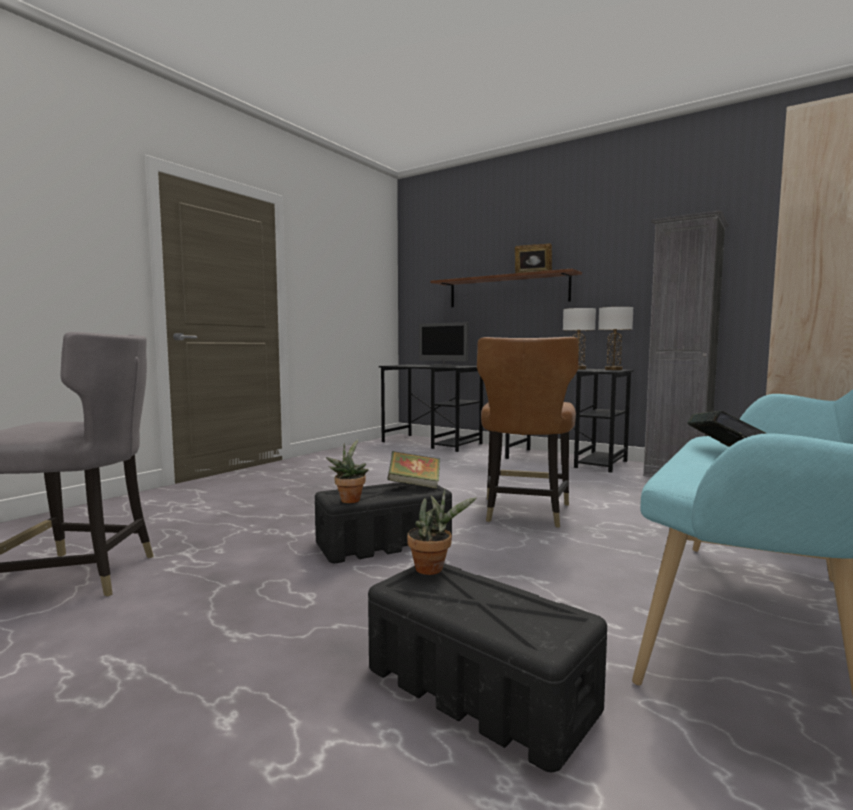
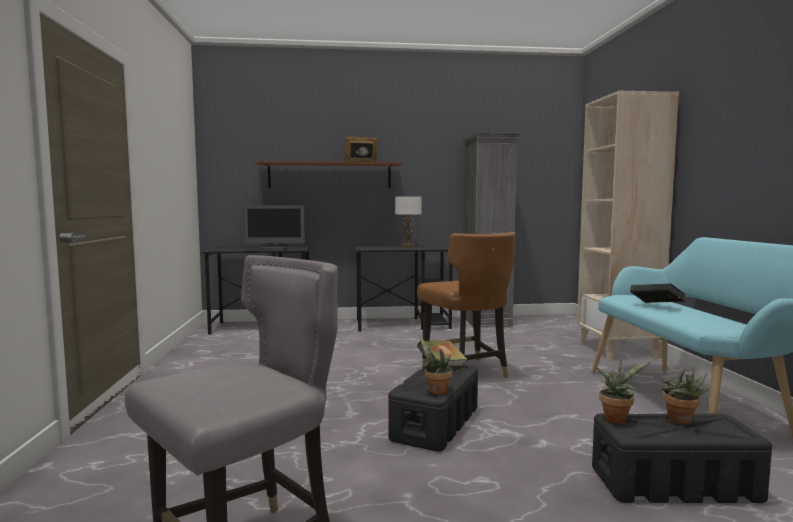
camera: 40 degrees left, 0 degrees up
(502, 599) = (681, 421): none -> potted plant
(613, 369) = (435, 246): table lamp -> none

